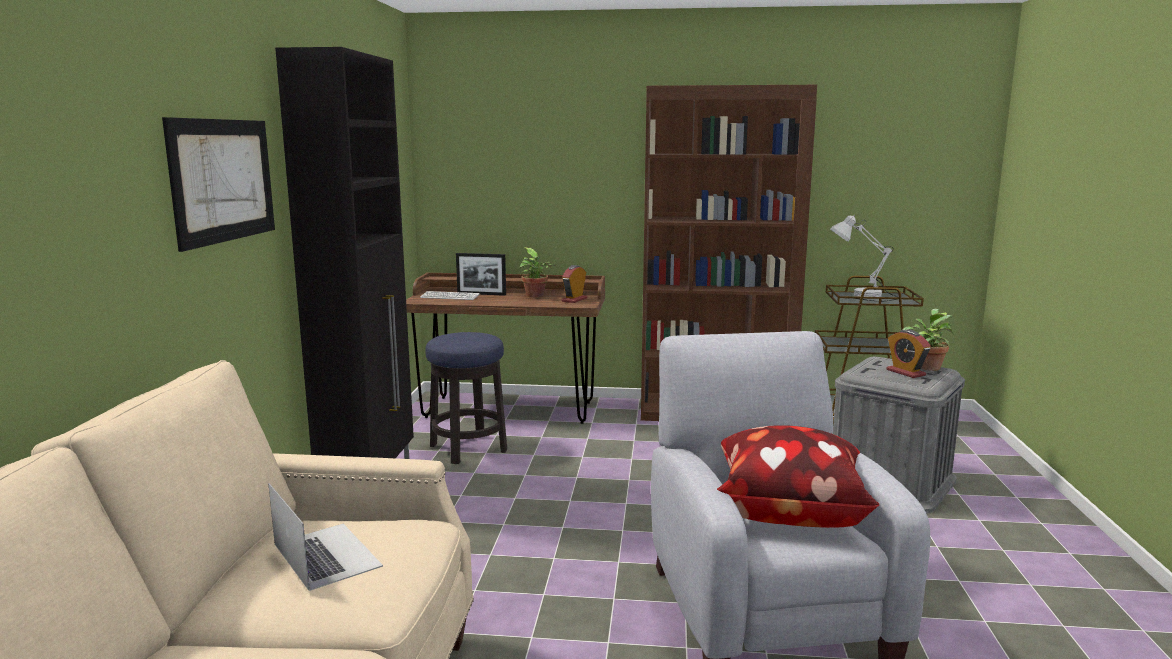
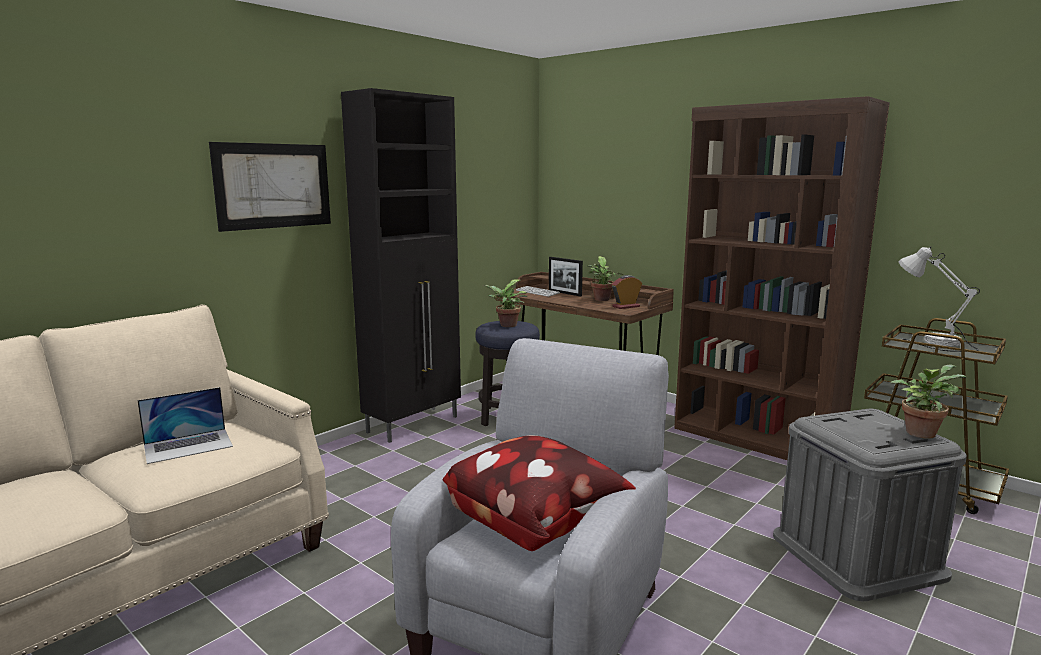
camera: 35 degrees right, 0 degrees up
(326, 555) = (188, 445): laptop -> laptop turned 60 degrees clockwise
(465, 339) = (506, 325): none -> potted plant
(905, 372) = (876, 432): alarm clock -> none

